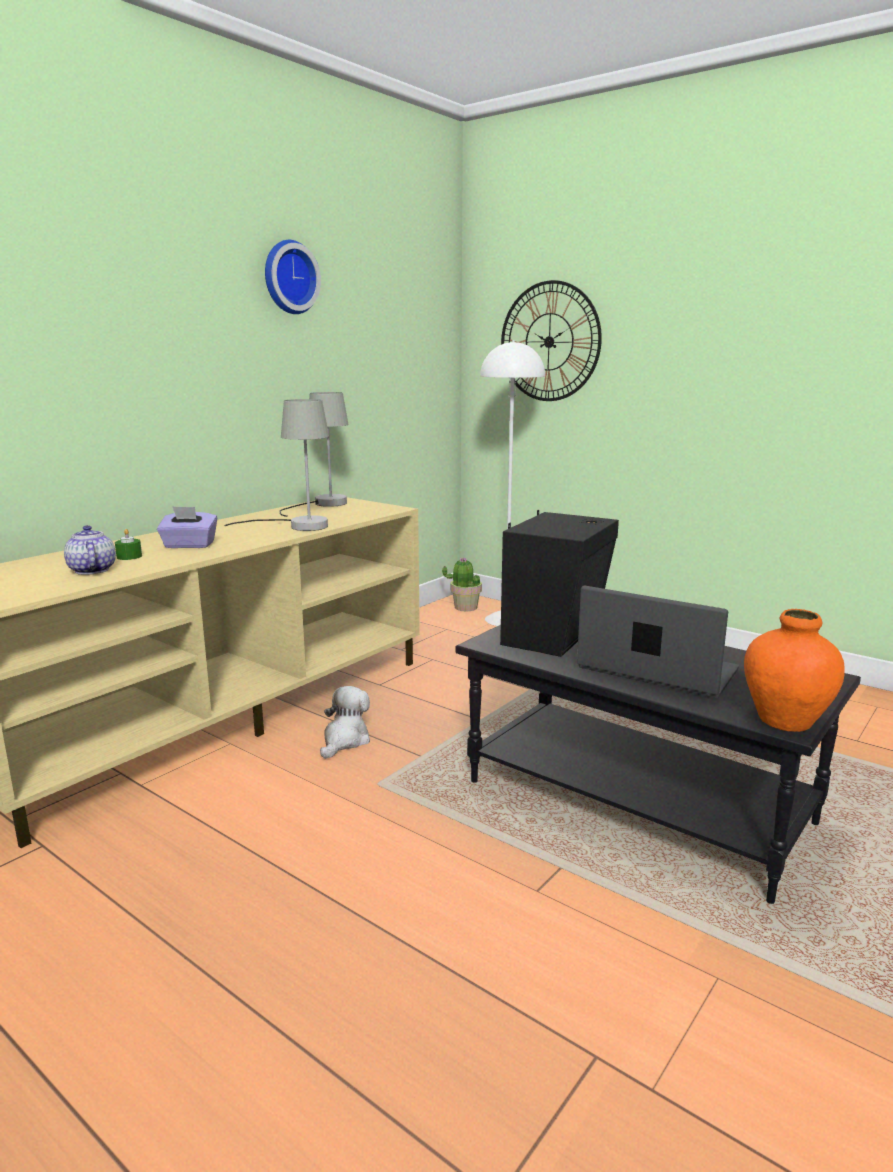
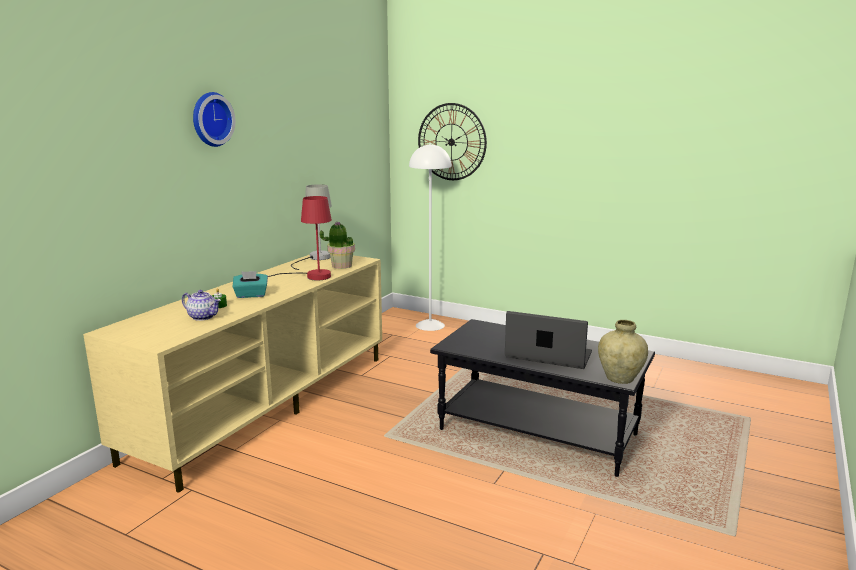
camera: 10 degrees left, 0 degrees up
(91, 570) = (203, 317): teapot -> teapot turned 150 degrees clockwise
(189, 545) = (251, 295): purple tissue box -> turquoise tissue box
(288, 277) = (290, 112): wall clock -> wall clock (210, 119)
(298, 526) = (311, 276): grey table lamp -> red table lamp
(345, 740) = (353, 412): plush toy -> none
(465, 607) = (400, 318): potted plant -> potted plant (341, 266)
(556, 635) = (486, 338): black speaker -> none
(785, 721) = (620, 378): orange vase -> beige vase

